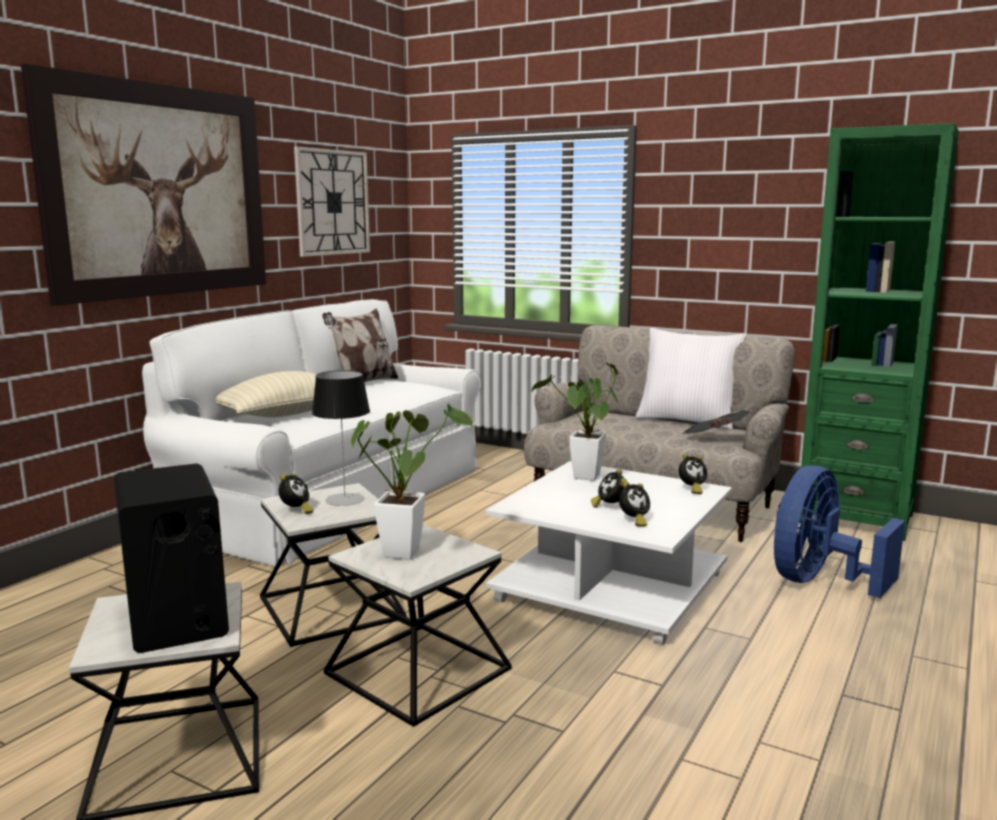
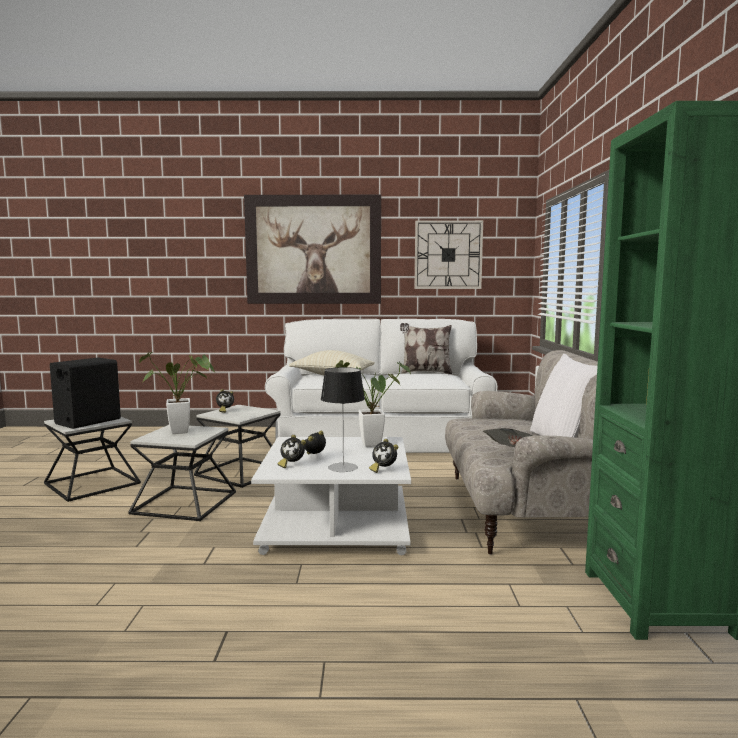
camera: 60 degrees right, 5 degrees down
(345, 499) = (250, 413): table lamp -> table lamp (343, 467)
(819, 581) = (445, 599): blue fan -> none

